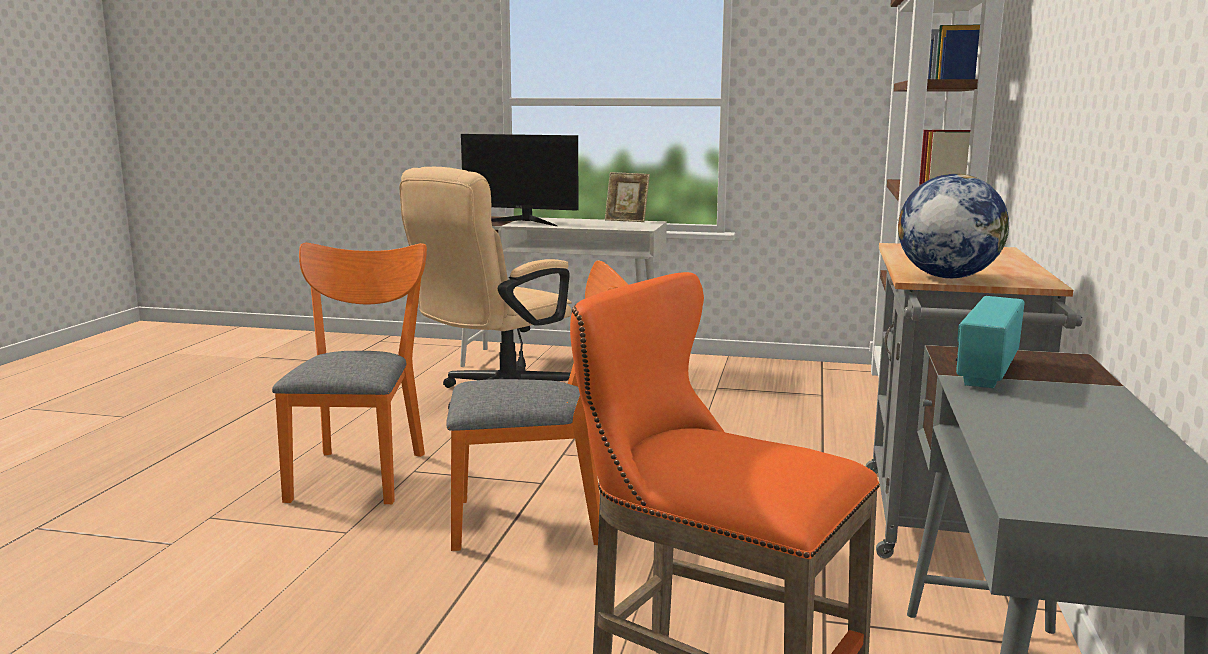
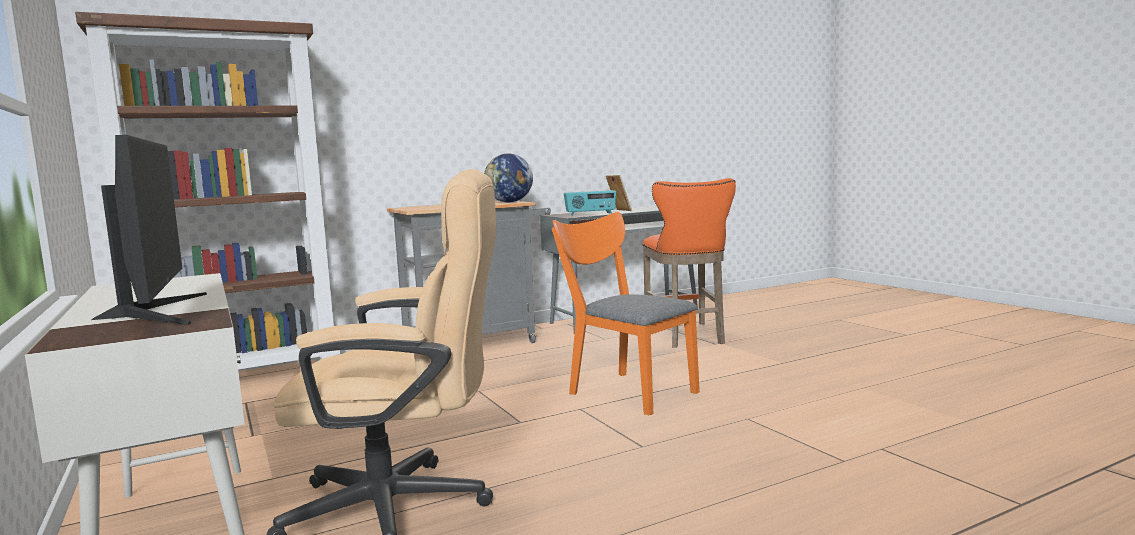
camera: 130 degrees left, 5 degrees down
(361, 471) = (683, 461): orange chair -> none
(626, 220) = (97, 292): picture frame -> picture frame (619, 211)

